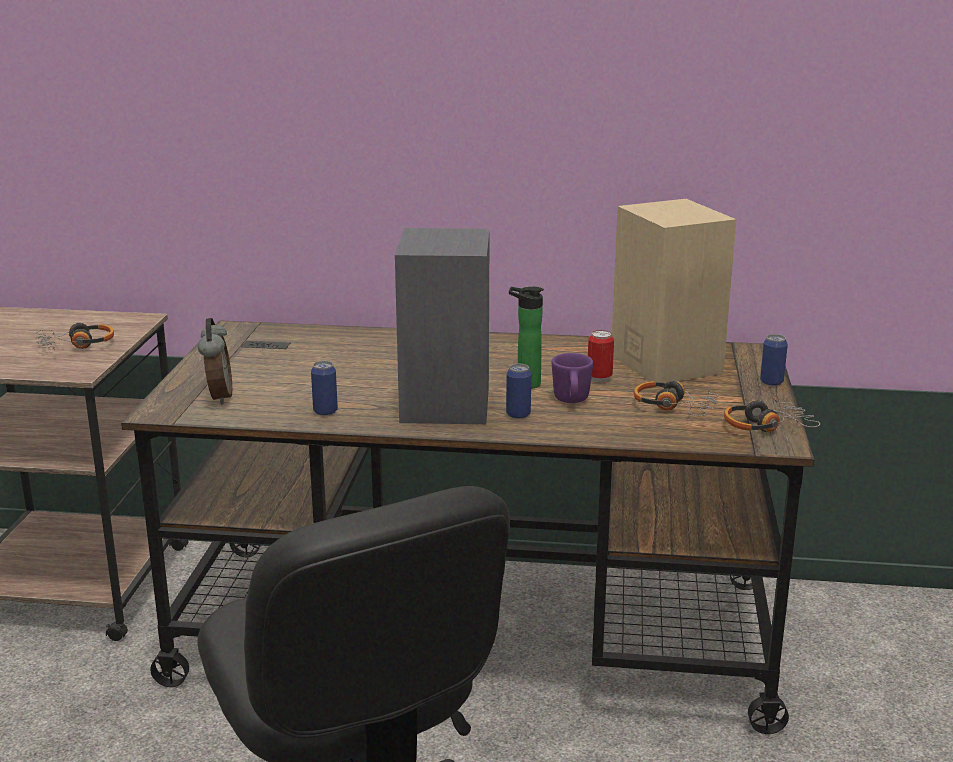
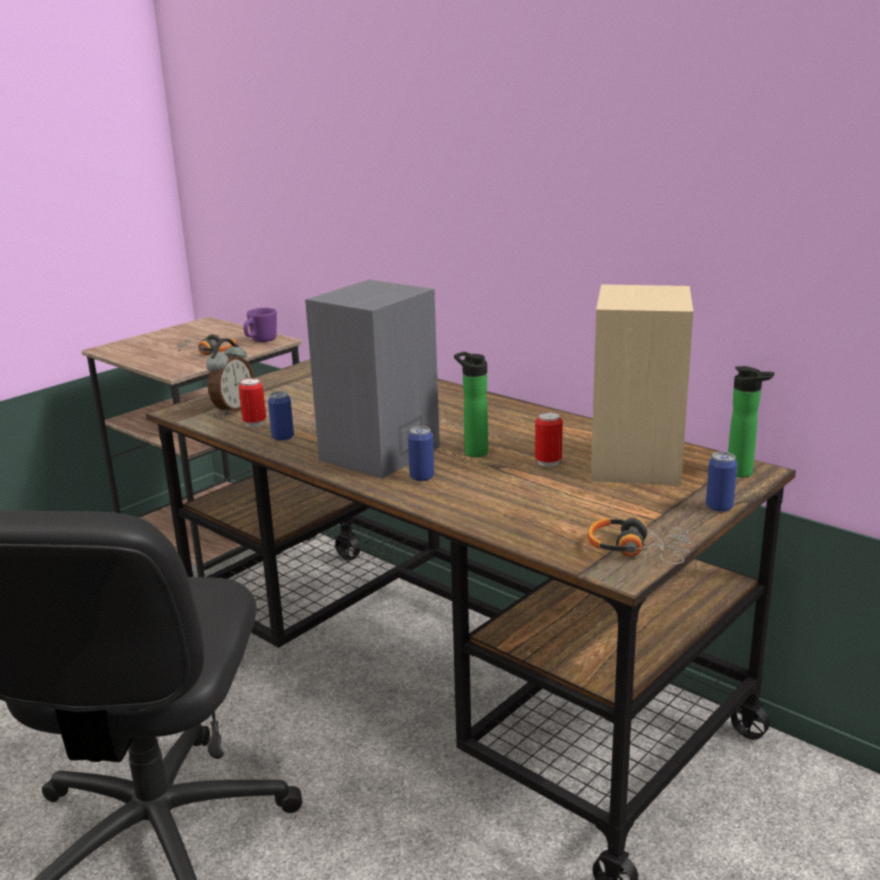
camera: 35 degrees right, 0 degrees up
(269, 405) = (254, 423): none -> can
(571, 401) = (487, 477): purple mug -> purple mug (260, 341)
(675, 407) = (575, 506): headphones -> none
(750, 354) = (743, 473): none -> bottle

